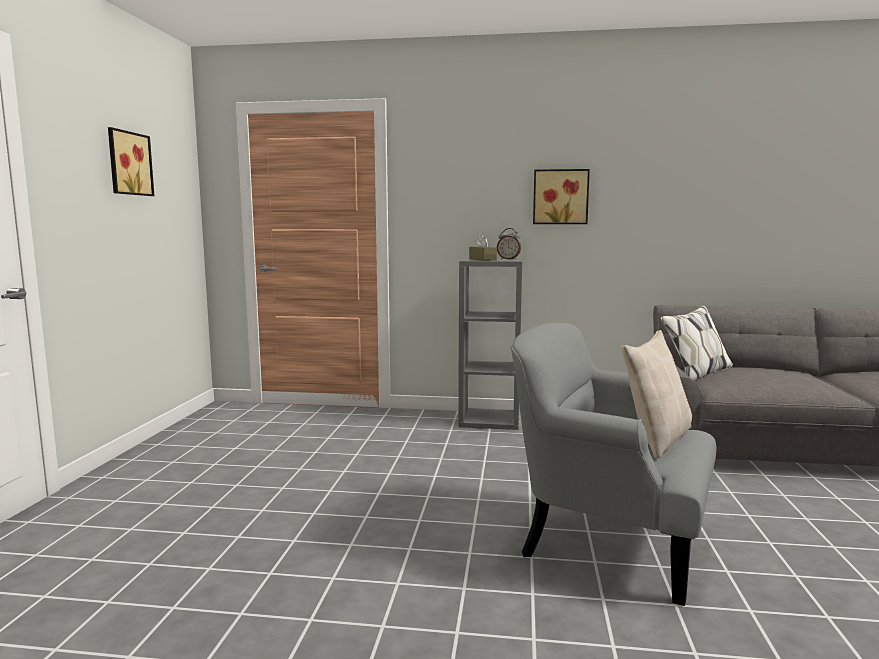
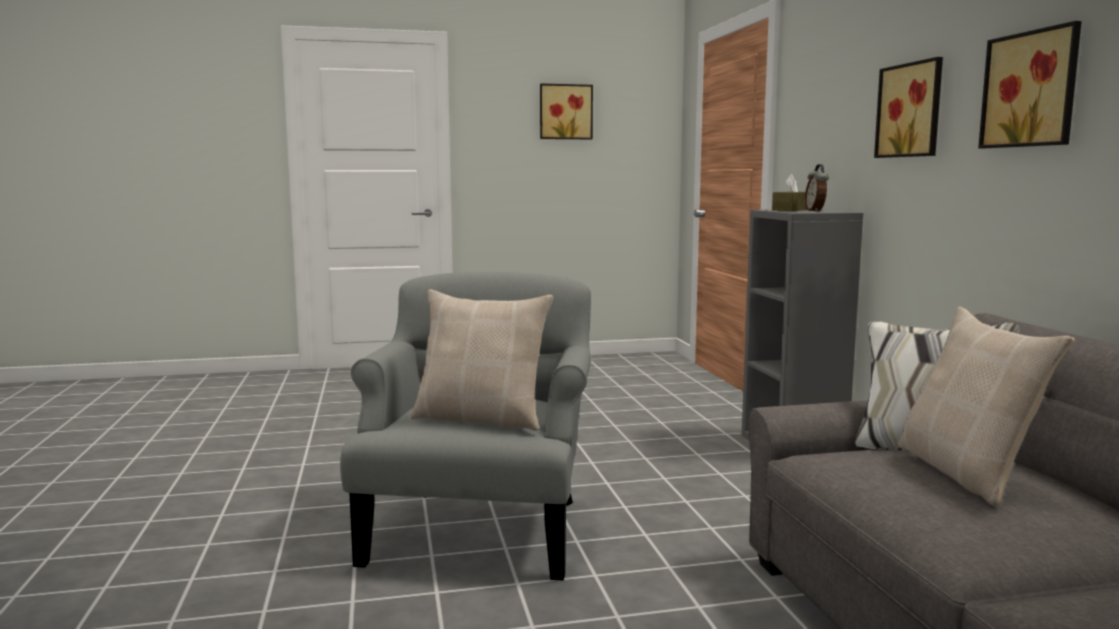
camera: 70 degrees right, 0 degrees up
(655, 193) = (1033, 89): none -> picture
(755, 373) = (967, 473): none -> beige pillow

